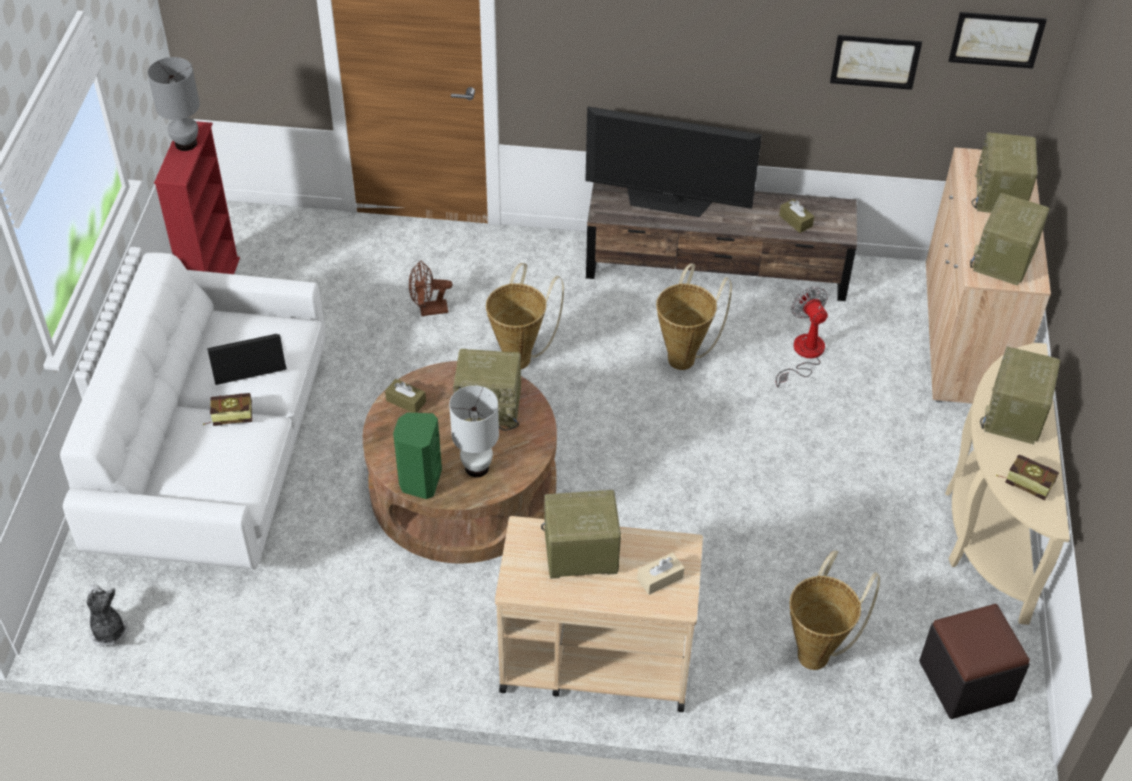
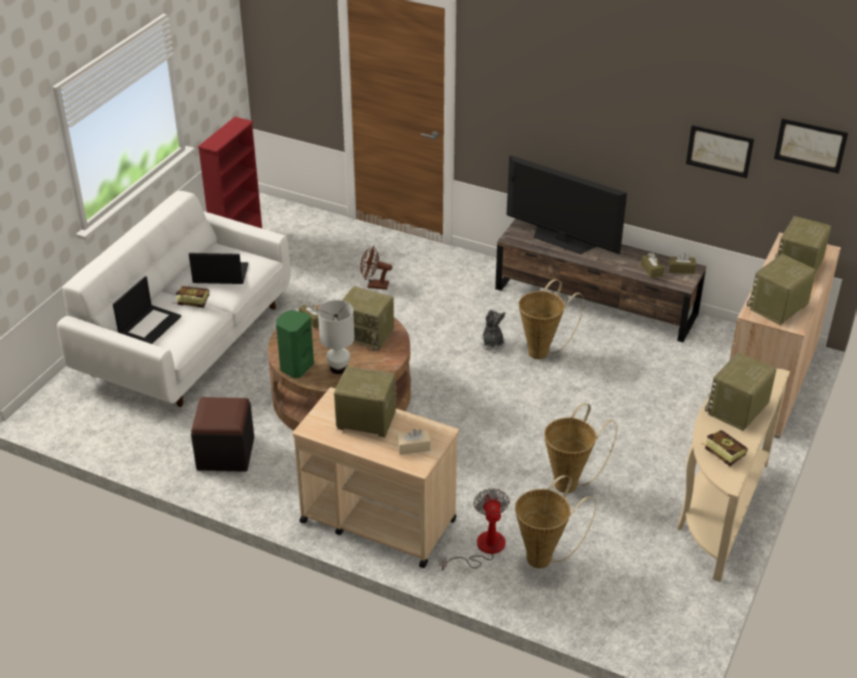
camera: 20 degrees right, 10 degrees down
(108, 630) = (66, 421): plush toy -> plush toy (492, 343)
(185, 144) = (229, 129): grey table lamp -> none
(189, 468) = (149, 325): none -> laptop
(521, 356) = (424, 326): basket -> basket (570, 482)
(803, 354) = (633, 369): fan -> fan (482, 548)
(830, 211) = (681, 269): none -> brown tissue box
(966, 680) = (650, 605): black ottoman -> black ottoman (225, 453)

